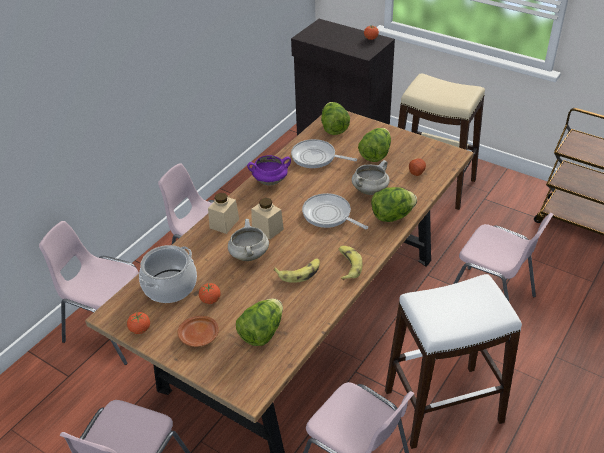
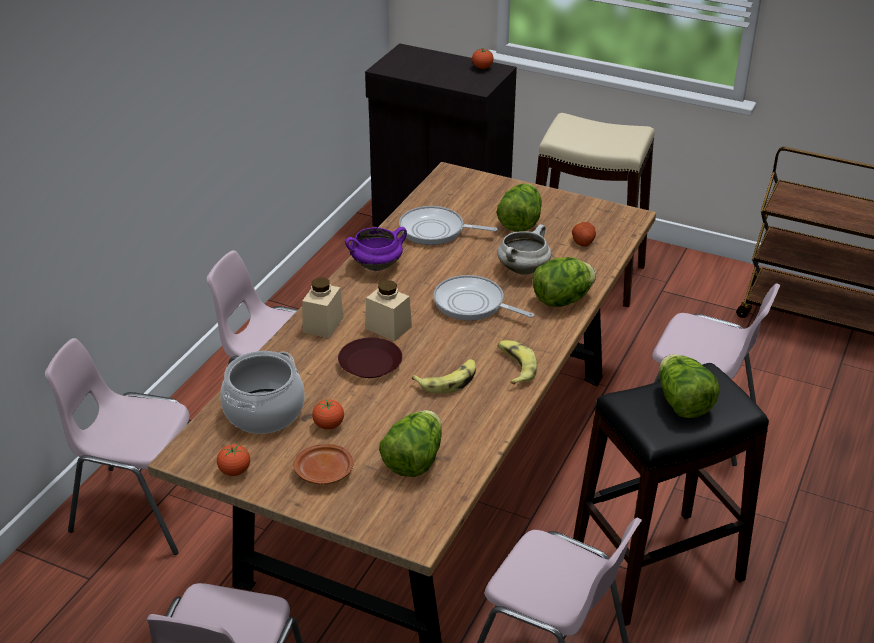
camera: 10 degrees left, 5 degrees down
(249, 255) = (369, 363): white cooking pot -> brown plate
(333, 128) = (451, 191): lettuce -> lettuce (682, 403)
(442, 407) = (656, 568): white stool -> black stool

